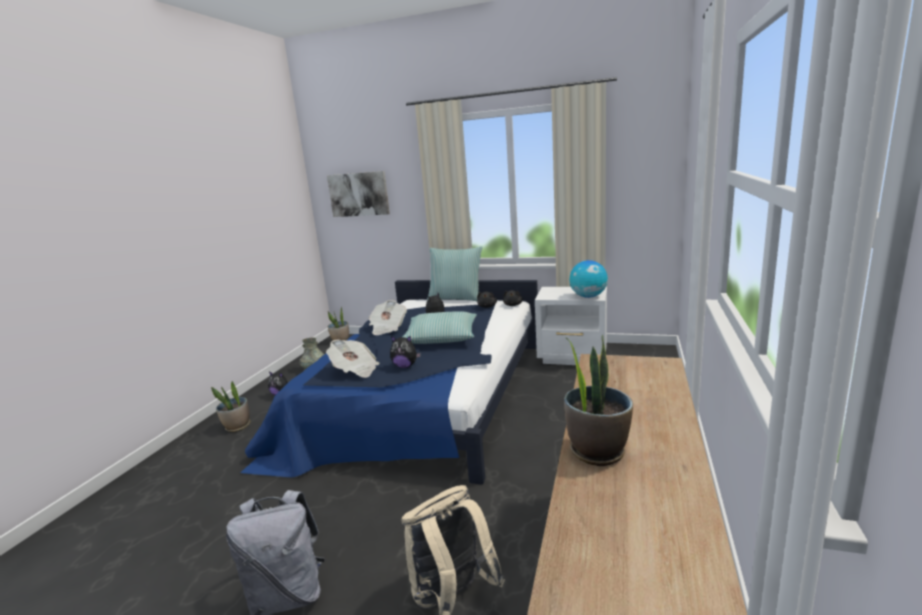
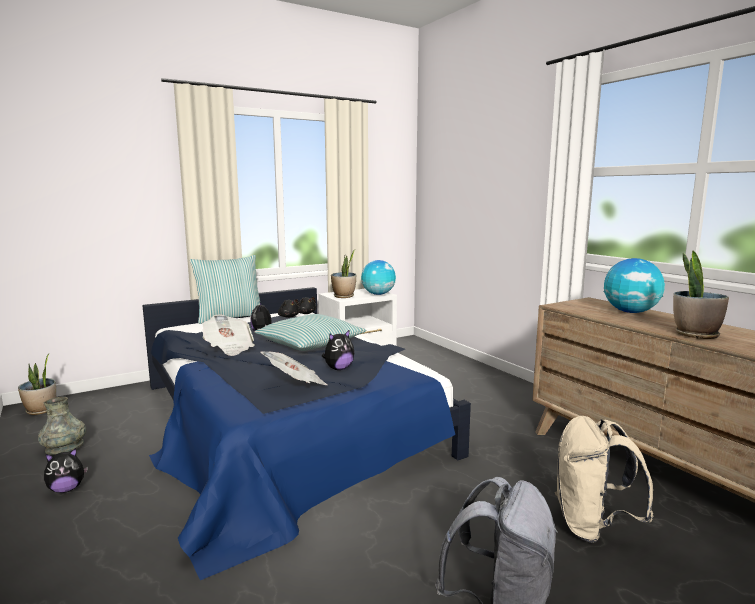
camera: 50 degrees left, 5 degrees down
(237, 427) = (65, 549): potted plant -> potted plant (344, 296)
(358, 194) = (68, 189): picture -> none
(646, 394) = (630, 312): none -> globe

